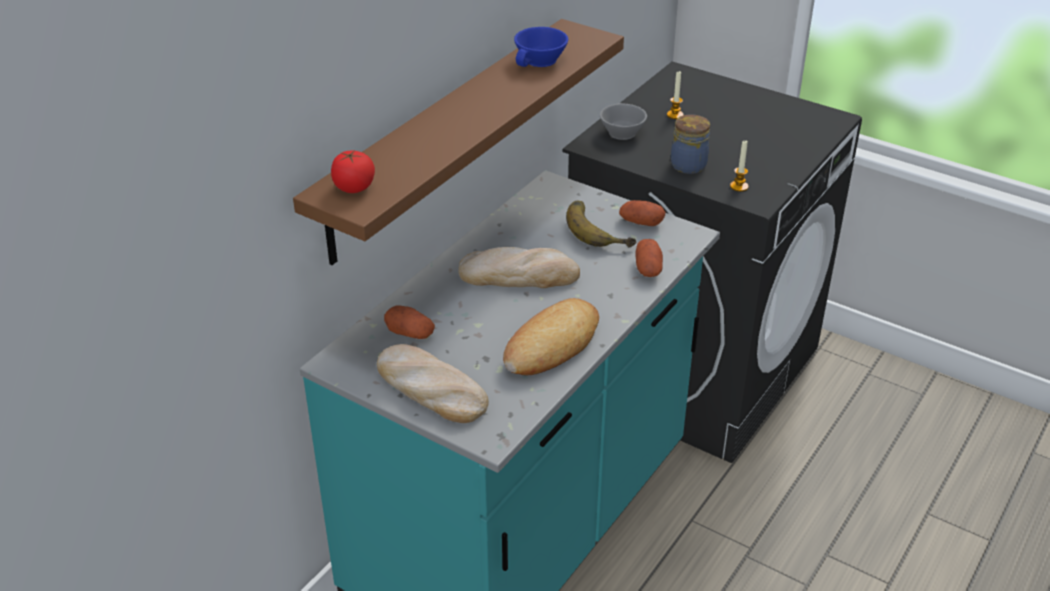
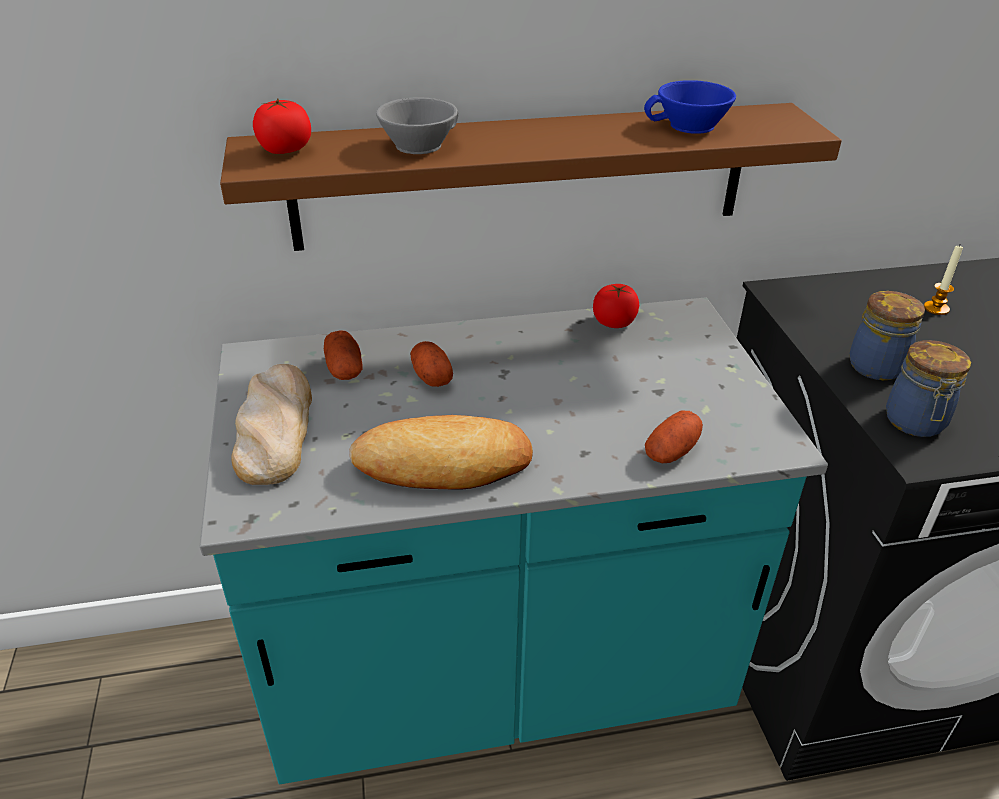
camera: 45 degrees right, 0 degrees up
(518, 213) = (614, 322): none -> tomato
(519, 274) = (524, 376): bread -> none
(600, 228) = (679, 380): banana -> none
(620, 132) = (836, 295): grey cup -> grey cup (418, 143)
(641, 222) = (737, 399): potato -> potato (431, 376)
(739, 186) = (915, 423): candle -> jar

